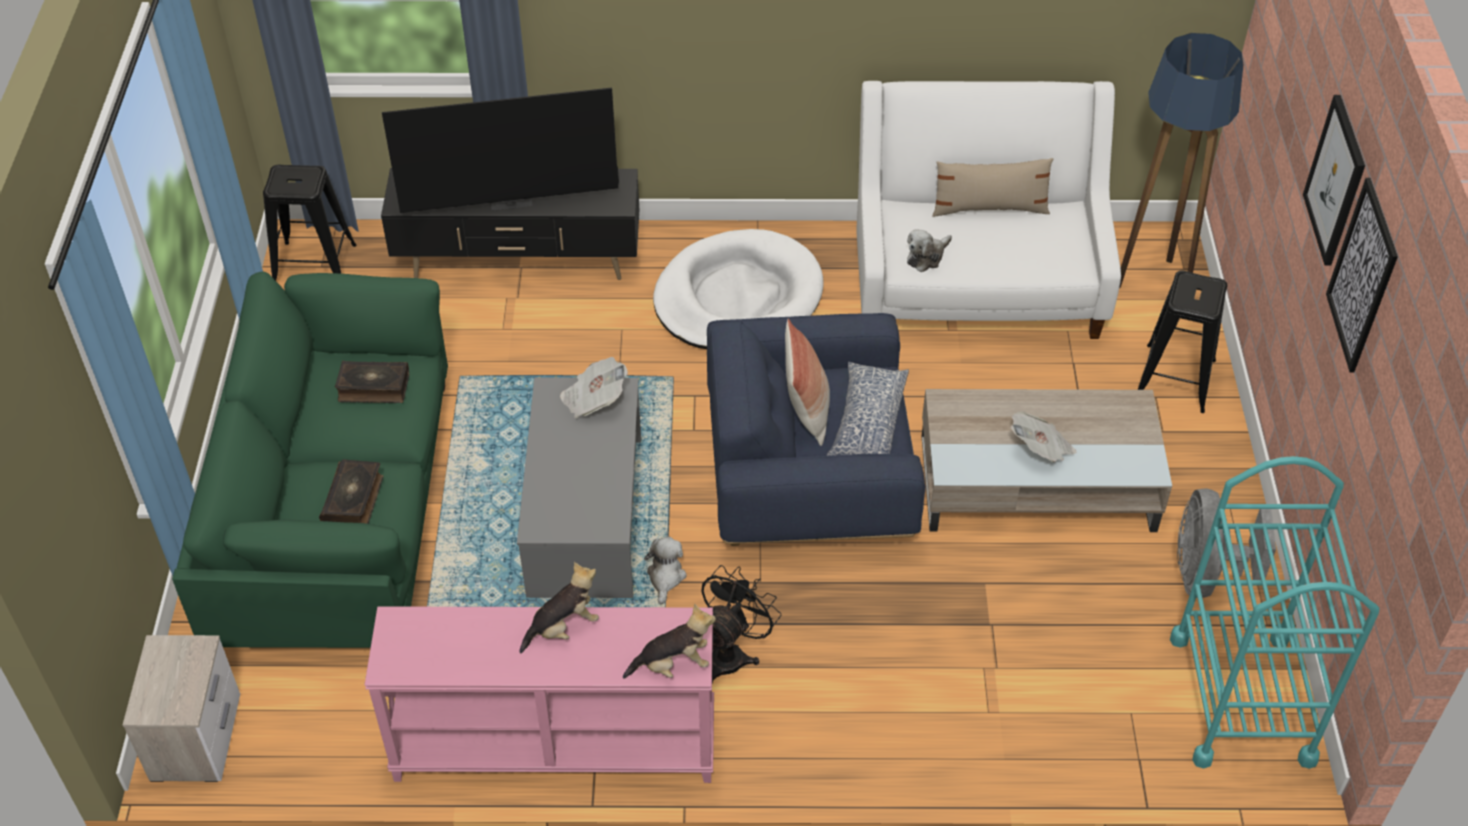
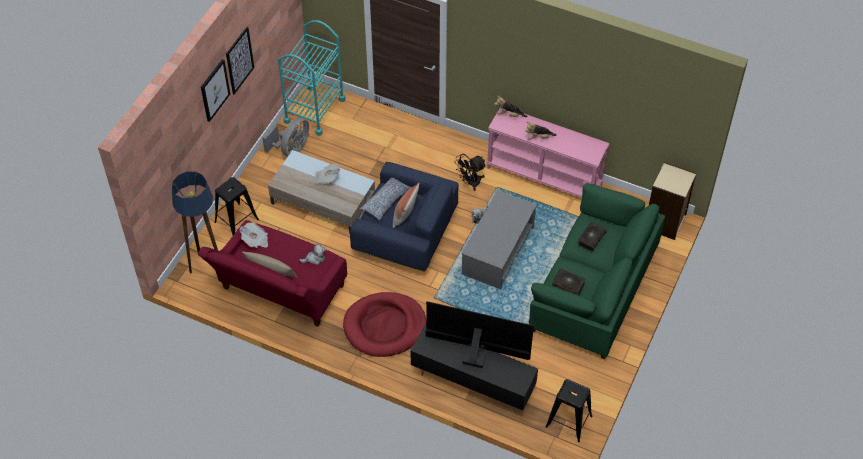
camera: 155 degrees left, 5 degrees up
(197, 736) = (665, 222): nightstand -> beige bookcase
(594, 399) = (483, 249): newspaper -> newspaper (255, 240)
(738, 297) = (385, 326): white dog bed -> red dog bed
(976, 285) = (280, 293): white sofa -> red sofa

